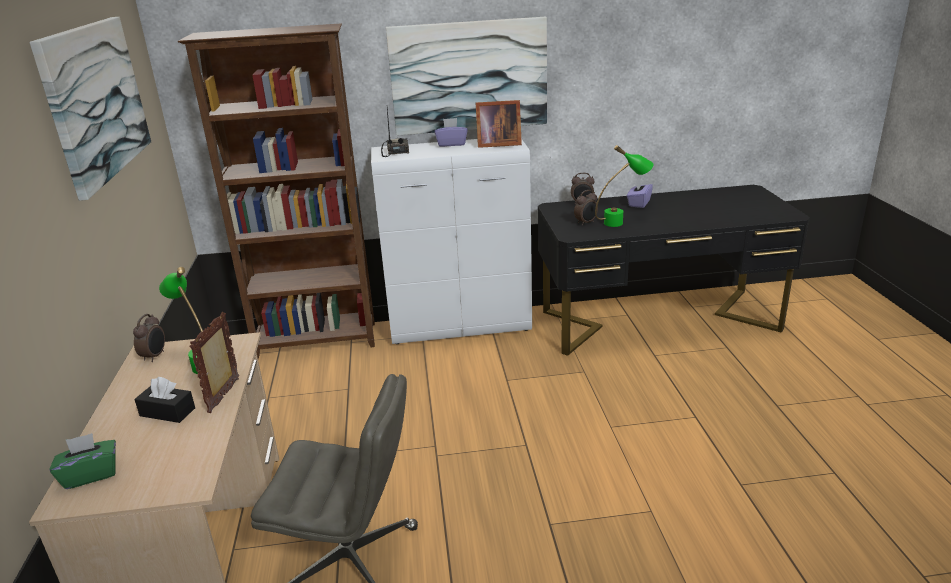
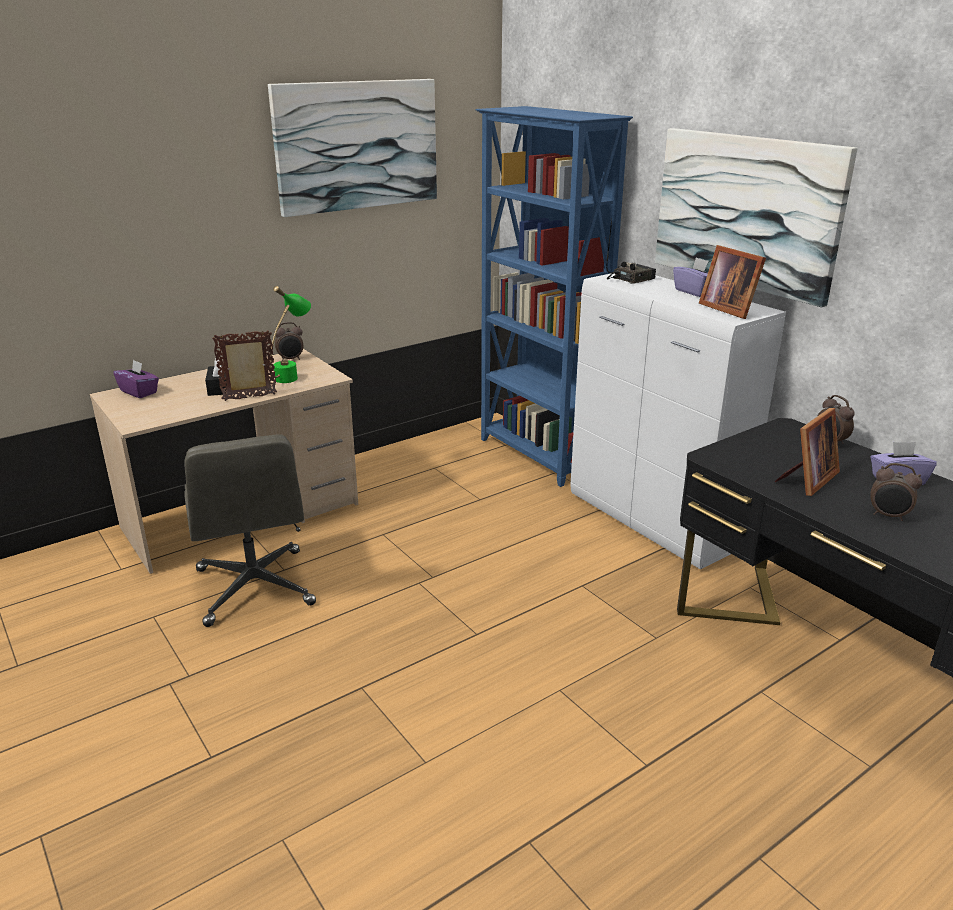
camera: 60 degrees right, 0 degrees up
(91, 474) = (139, 392): green tissue box -> purple tissue box
(317, 341) = (538, 456): brown bookcase -> blue bookcase
(586, 223) = (767, 457): alarm clock -> alarm clock (888, 516)
(621, 222) = (807, 480): green table lamp -> picture frame

